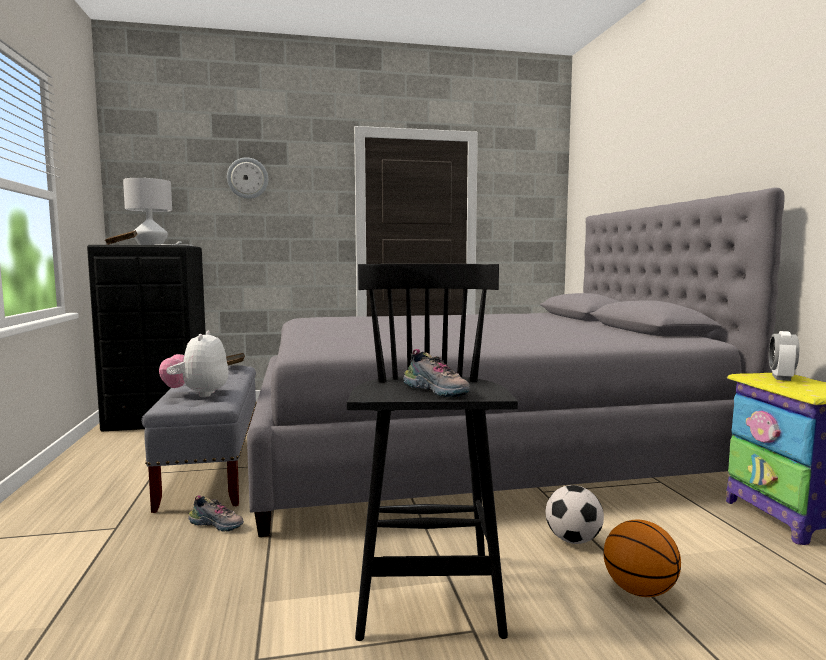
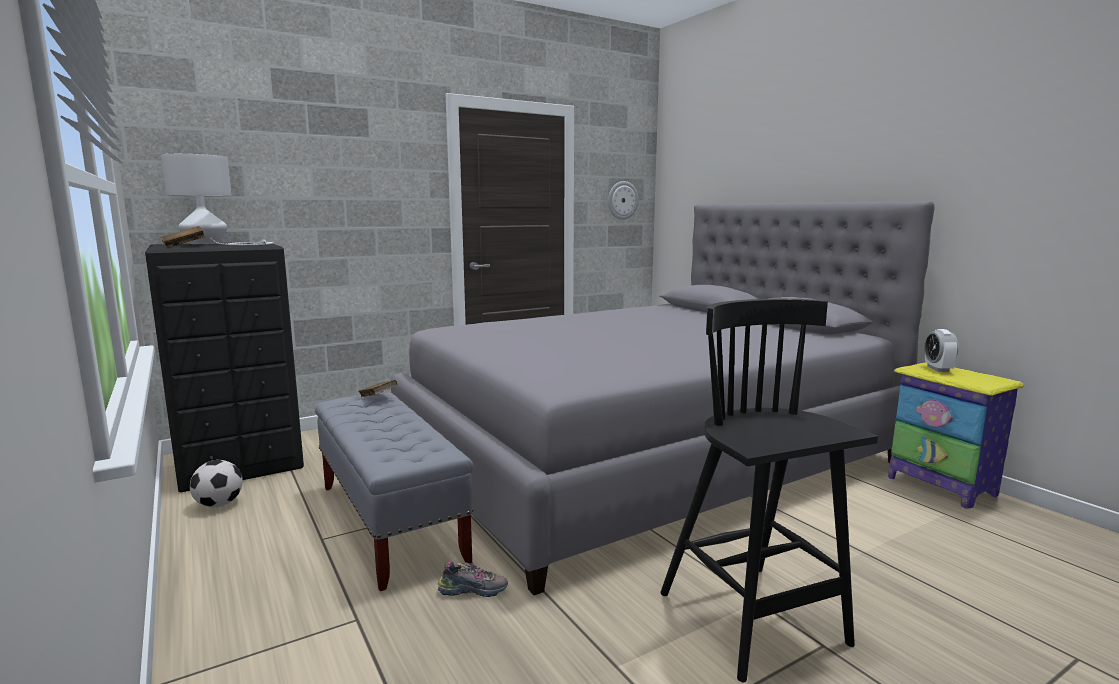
camera: 20 degrees left, 5 degrees up
(197, 394) = (399, 443): plush toy -> none
(247, 178) = (322, 153): wall clock -> wall clock (622, 200)
(437, 391) = (794, 432): shoe -> none
(573, 540) = (813, 538): football -> football (219, 504)
(639, 591) = (904, 576): basketball -> none

